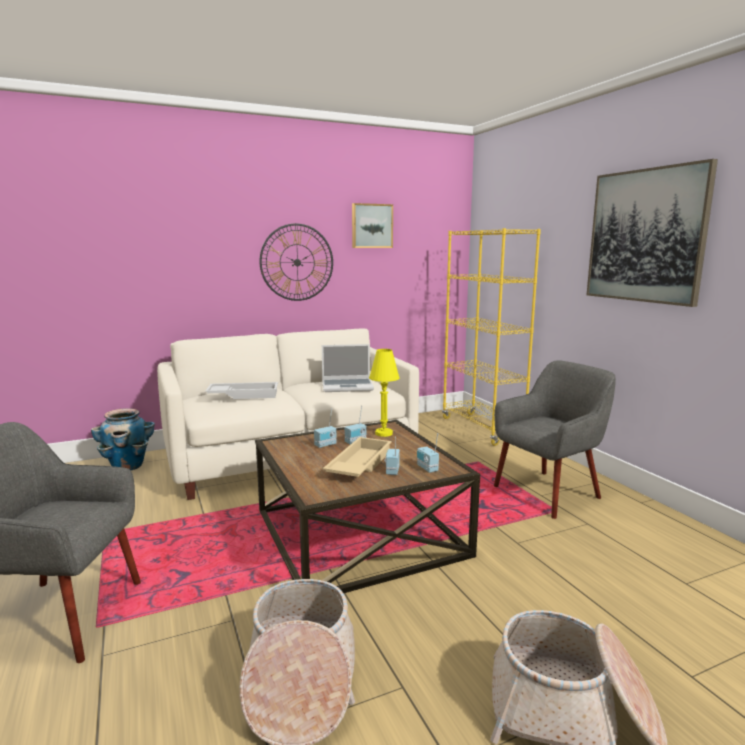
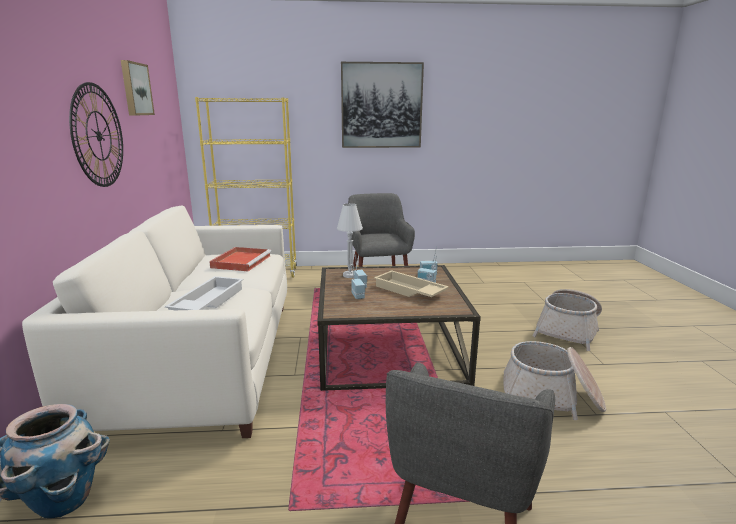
camera: 70 degrees left, 5 degrees up
(348, 386) = (241, 261): laptop -> red tray
(383, 433) = (350, 275): yellow table lamp -> white table lamp

